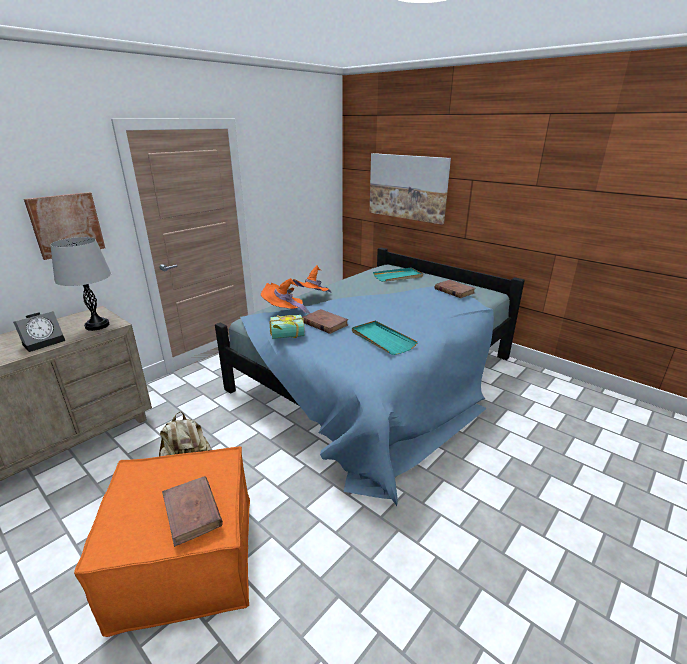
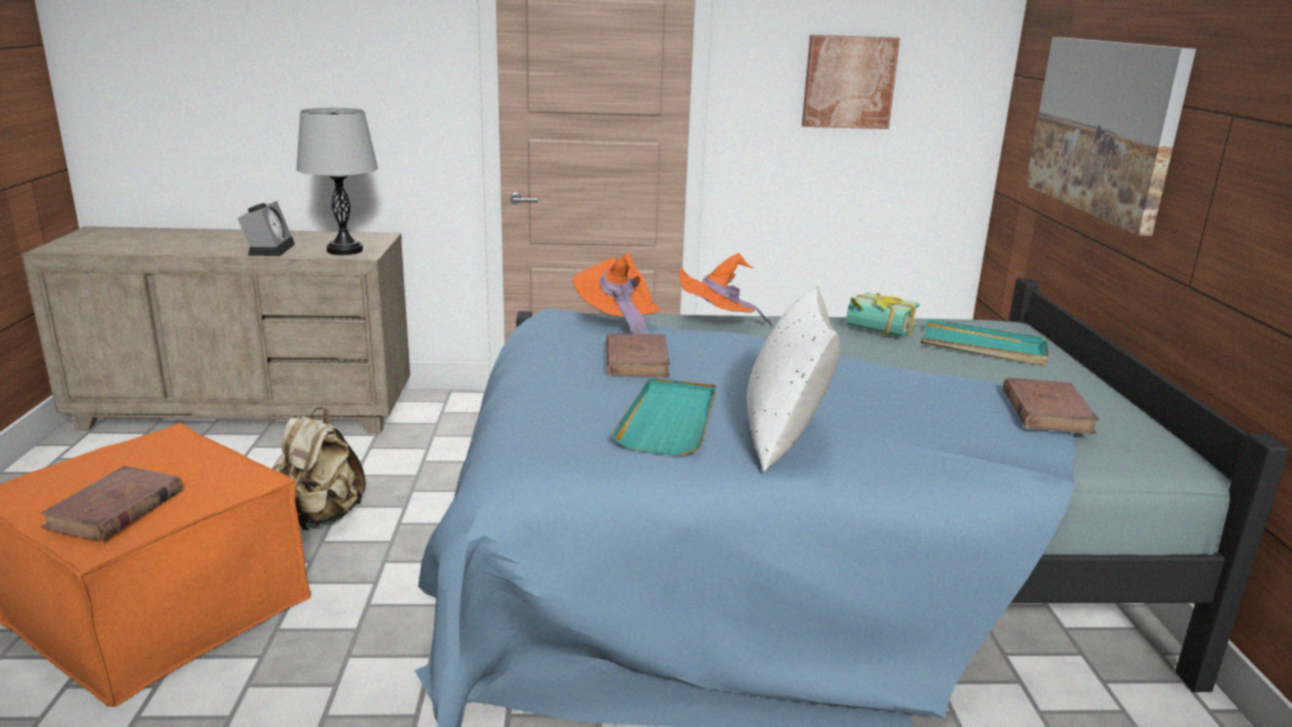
camera: 45 degrees right, 5 degrees down
(45, 342) = (269, 249): alarm clock -> alarm clock turned 90 degrees counterclockwise
(66, 225) = (376, 94): picture -> picture (849, 82)
(287, 337) = (541, 355): book -> book (877, 331)
(421, 329) = (784, 439): none -> white pillow

